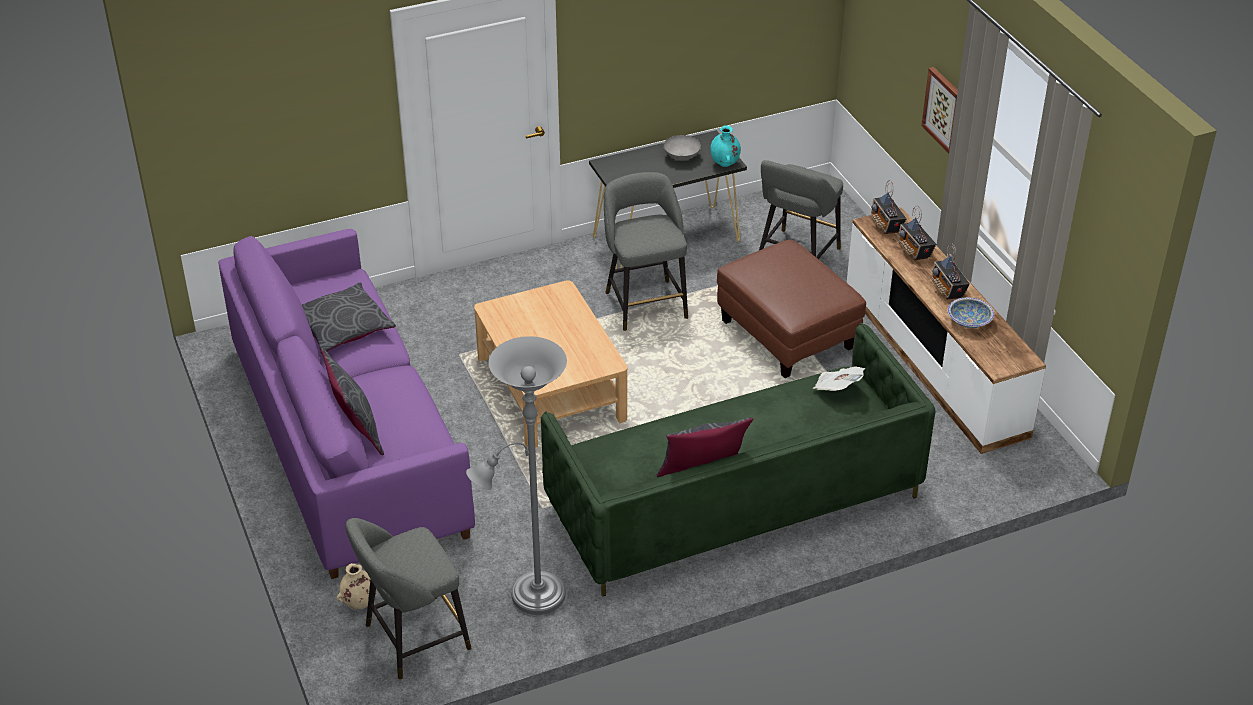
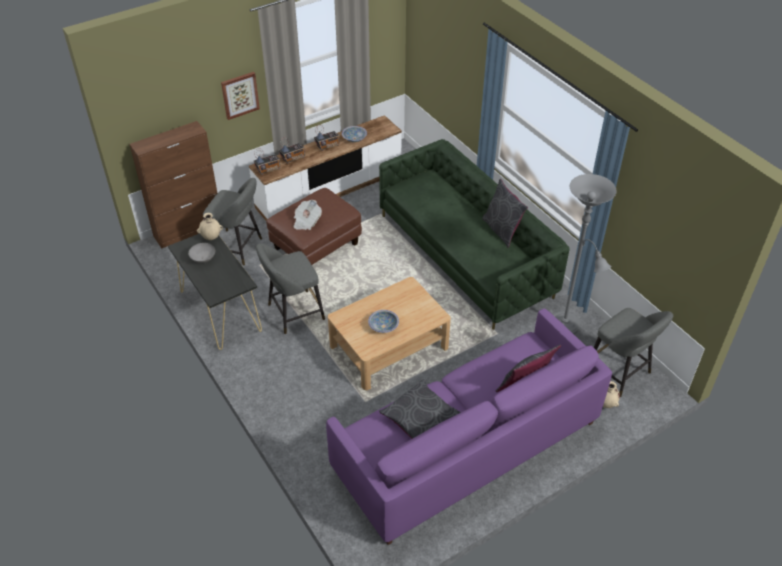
camera: 100 degrees left, 5 degrees up
(532, 328) = (383, 326): none -> bowl
(725, 164) = (211, 237): turquoise vase -> beige vase
(837, 388) = (411, 189): newspaper -> newspaper (306, 221)
(845, 214) = (189, 230): none -> brown cabinet

